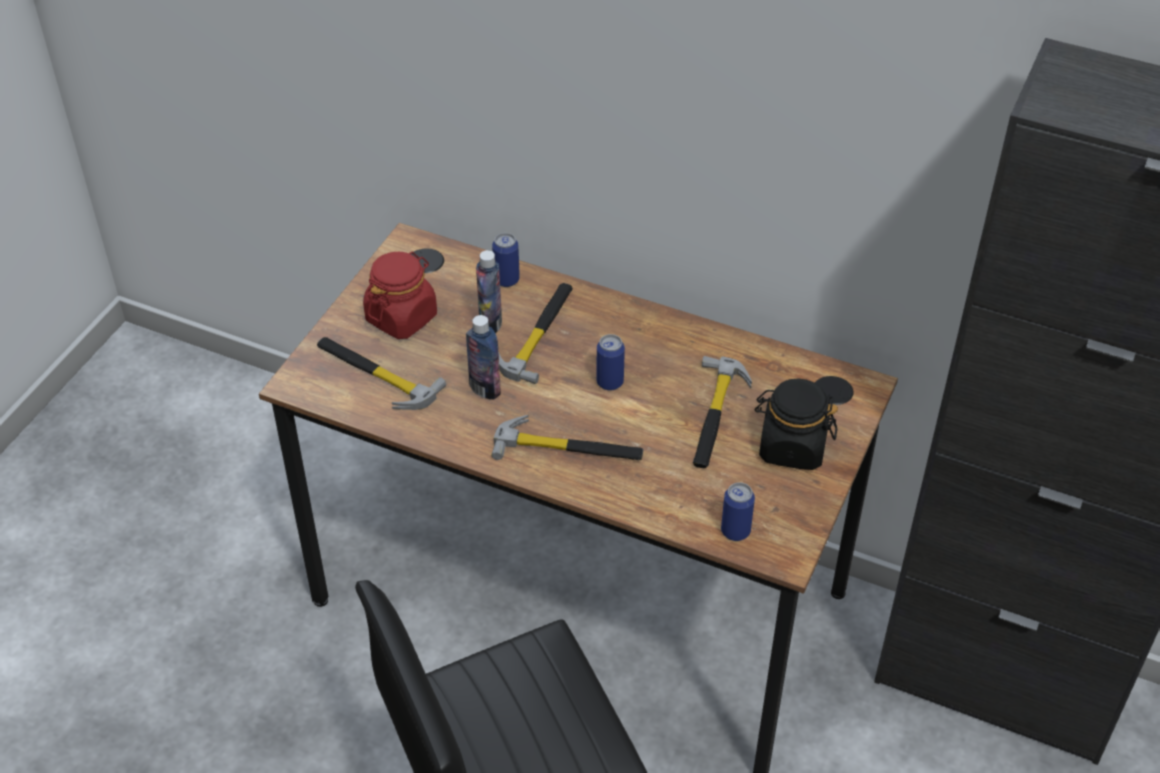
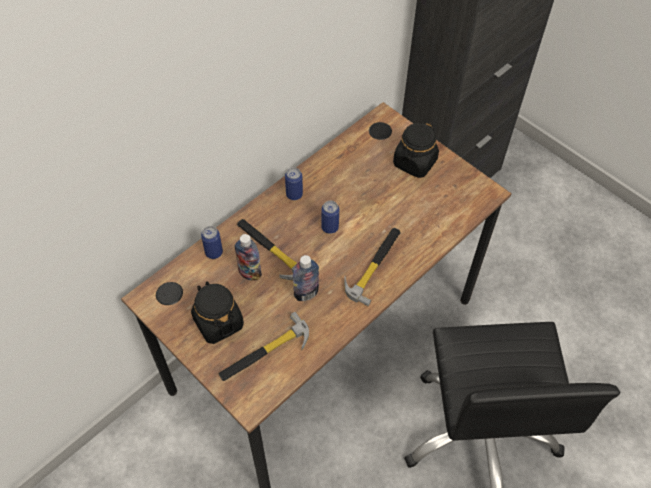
camera: 70 degrees left, 10 degrees up
(401, 317) = (218, 322): red jar -> black jar
(715, 416) = (378, 187): hammer -> none
(735, 531) = (464, 208): can -> can (294, 194)

